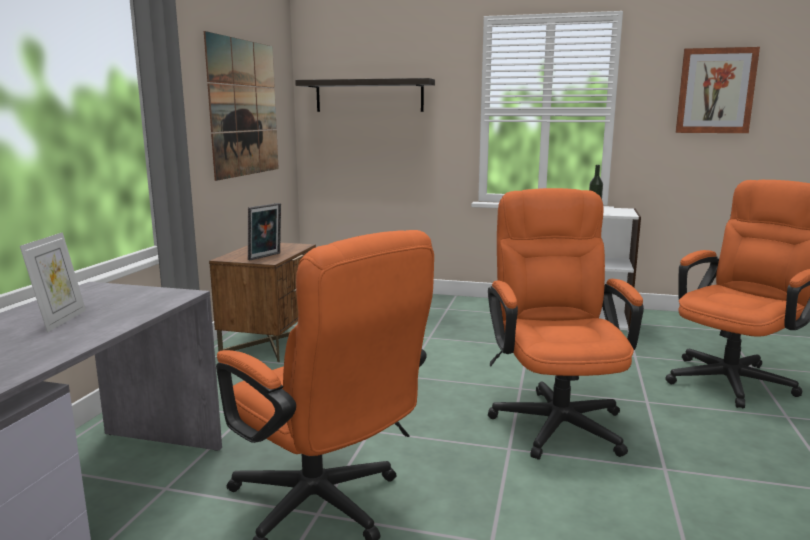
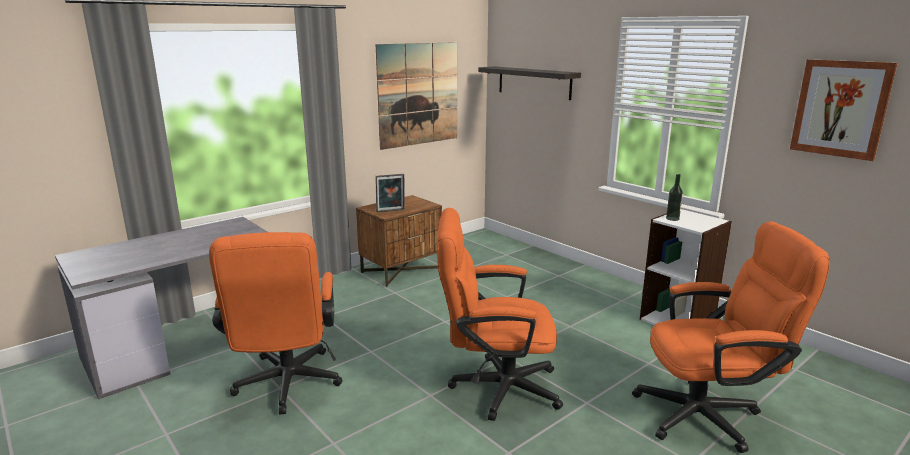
camera: 35 degrees right, 5 degrees up
(60, 320) = (188, 241): picture frame -> none
(555, 418) = (494, 387): orange office chair -> orange office chair turned 120 degrees counterclockwise

